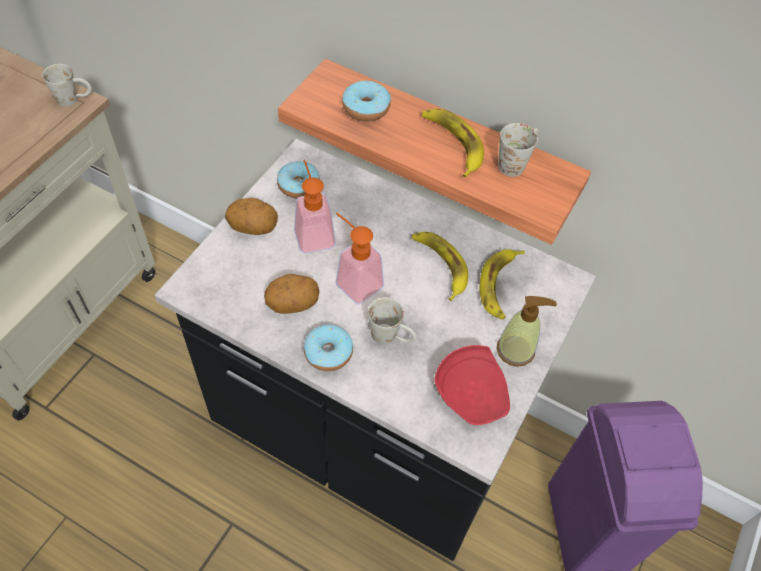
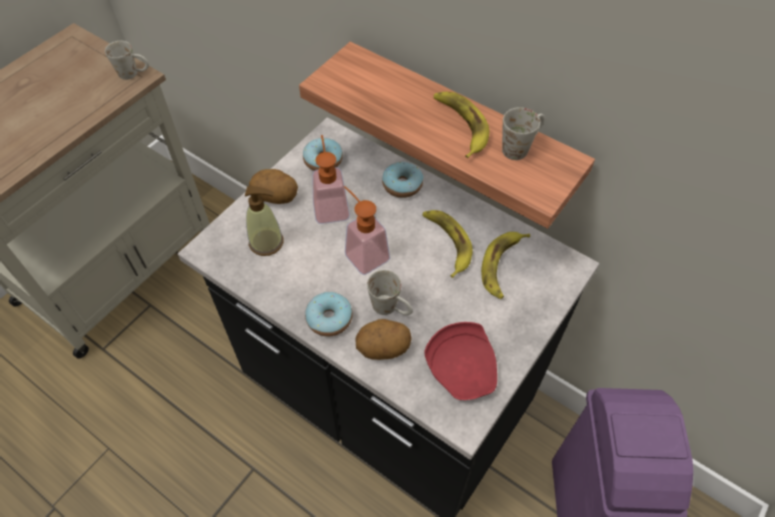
camera: 10 degrees right, 0 degrees up
(293, 304) = (302, 270): potato -> potato (383, 348)
(366, 108) = (382, 88): donut -> donut (402, 185)
(516, 350) = (510, 329): soap dispenser -> soap dispenser (266, 242)

